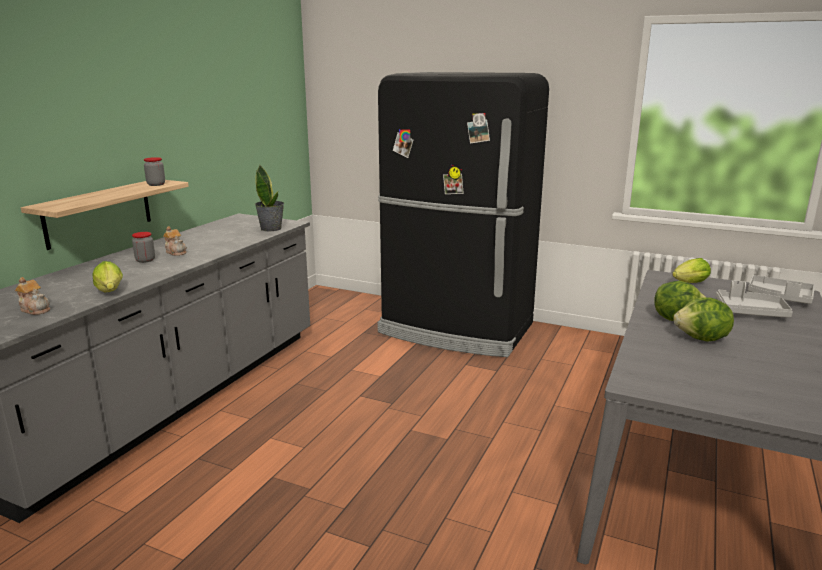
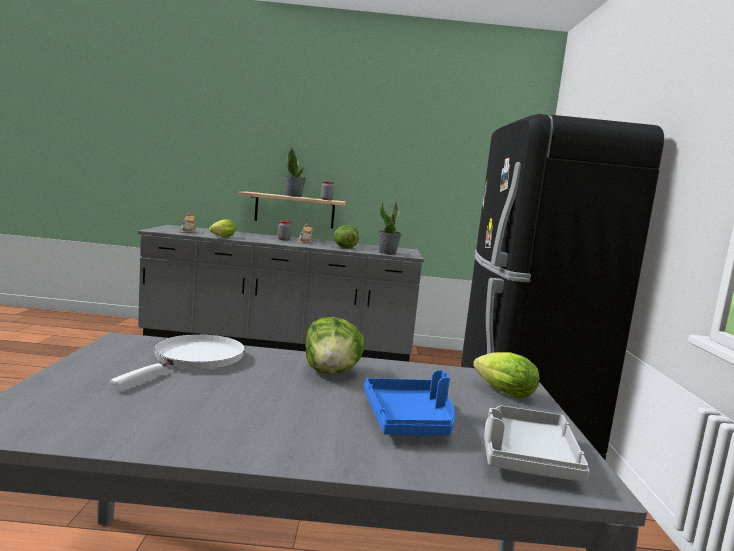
camera: 65 degrees right, 10 degrees down
(106, 192) = (294, 196): none -> potted plant
(671, 358) = (195, 359): none -> white frying pan
(702, 339) = (265, 378): lettuce -> lettuce (344, 247)
(750, 312) = (409, 420): grey tray -> blue tray

